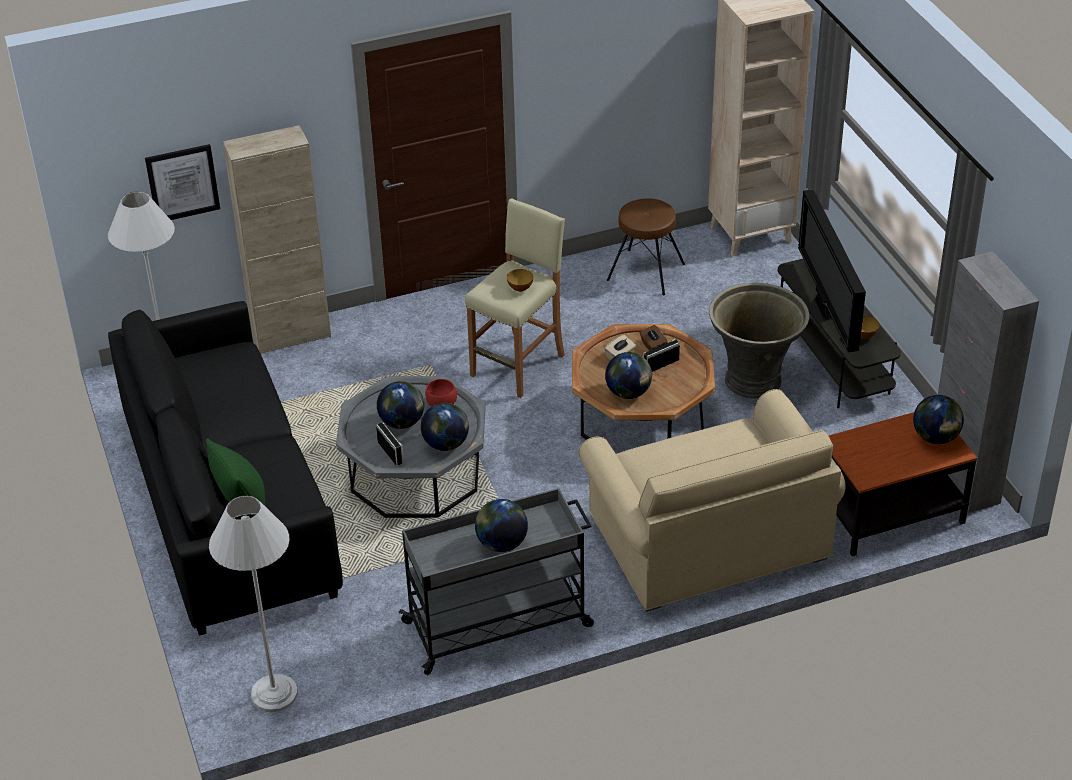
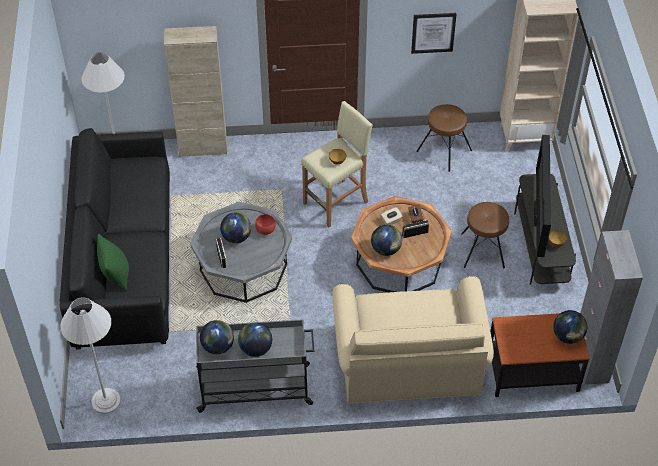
camera: 15 degrees right, 10 degrees up
(182, 183) = (137, 48): picture -> picture (433, 32)
(446, 444) = (258, 260): globe -> globe (218, 346)
(754, 380) = (483, 250): grey planter -> brown stool

